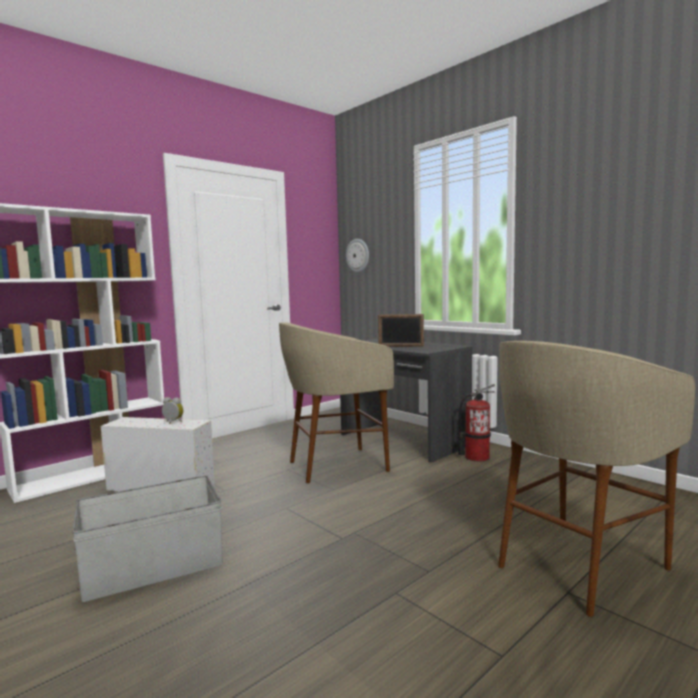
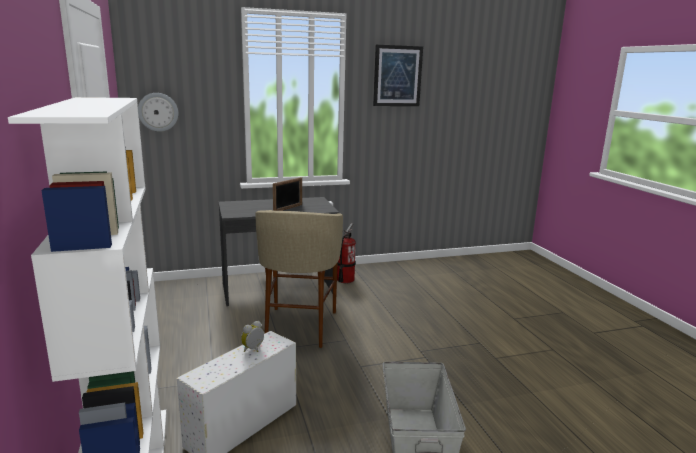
camera: 65 degrees left, 10 degrees up
(578, 566) = (494, 307): beige stool -> none
(589, 180) = (397, 76): none -> picture

